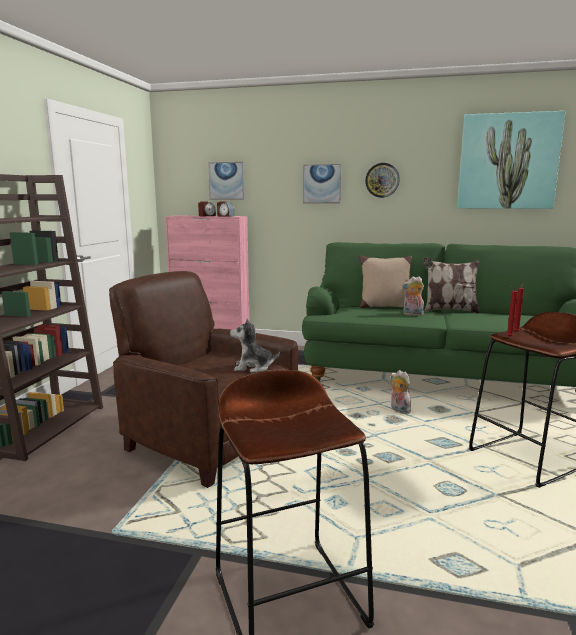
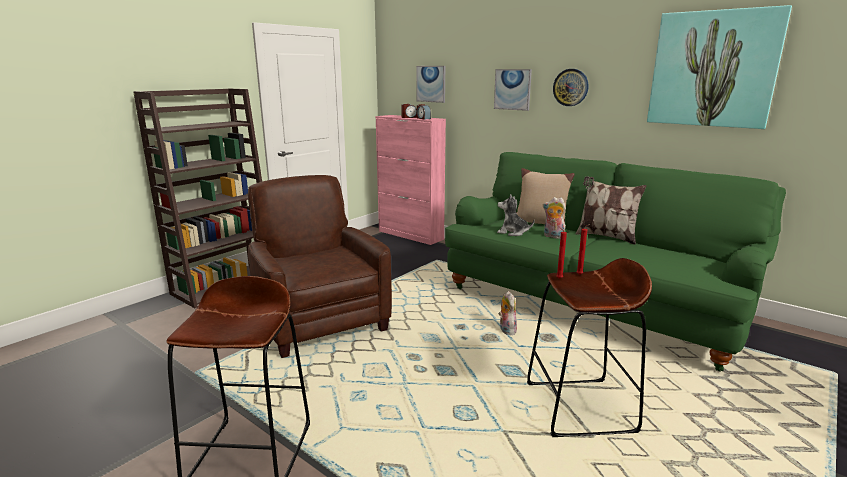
camera: 25 degrees right, 5 degrees up
(253, 367) = (344, 267): plush toy -> plush toy (512, 232)

